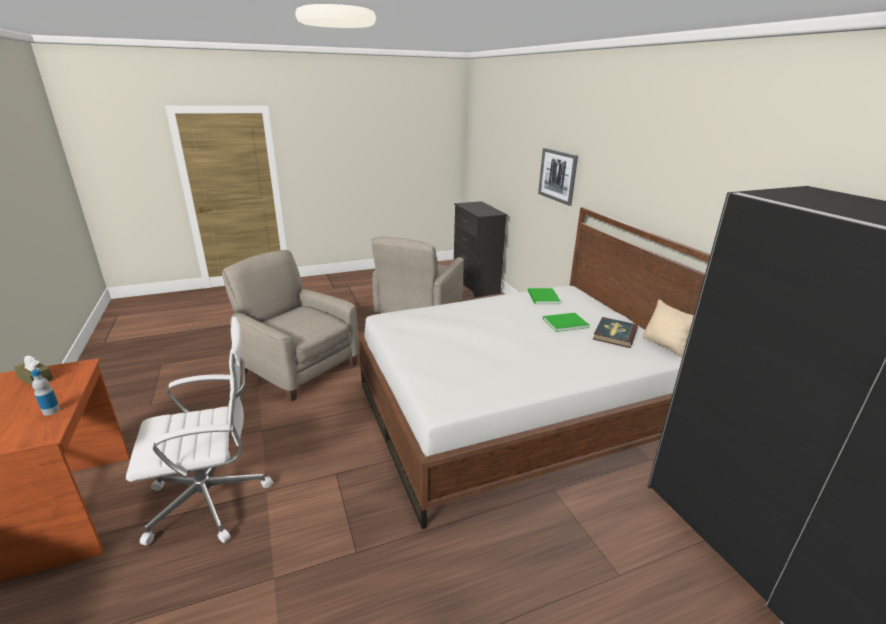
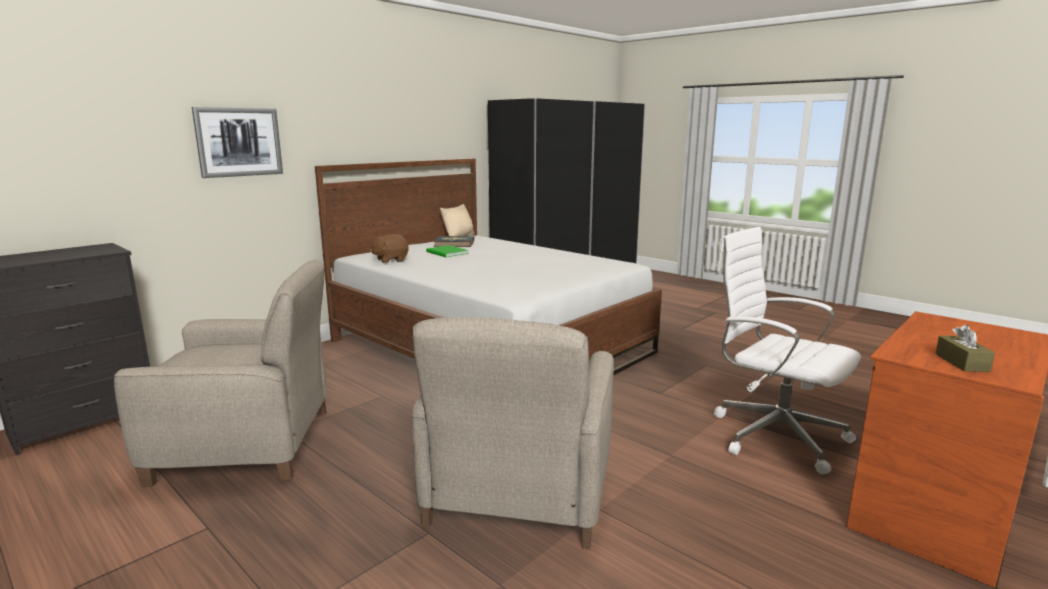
camera: 115 degrees left, 10 degrees down
(51, 411) = (929, 329): bottle -> none
(542, 297) = (390, 260): green book -> brown plush toy

